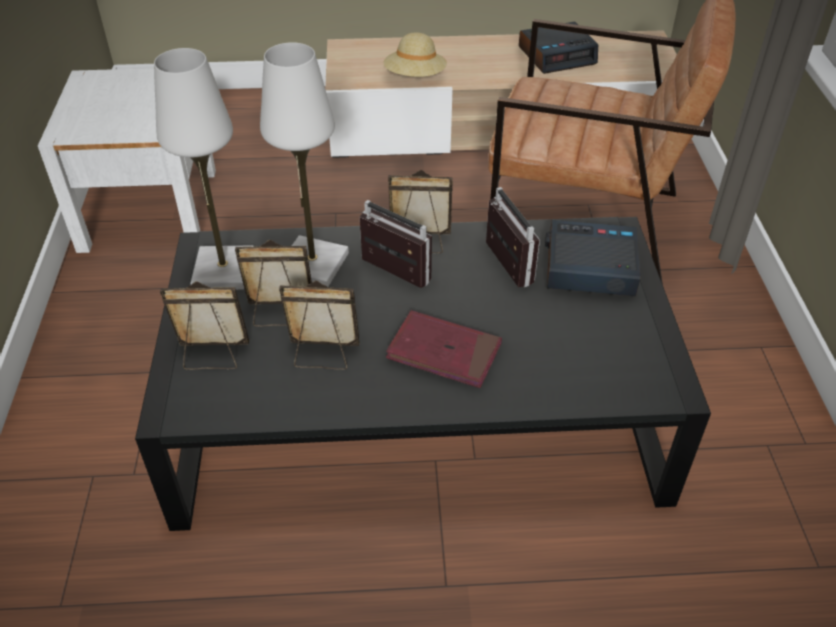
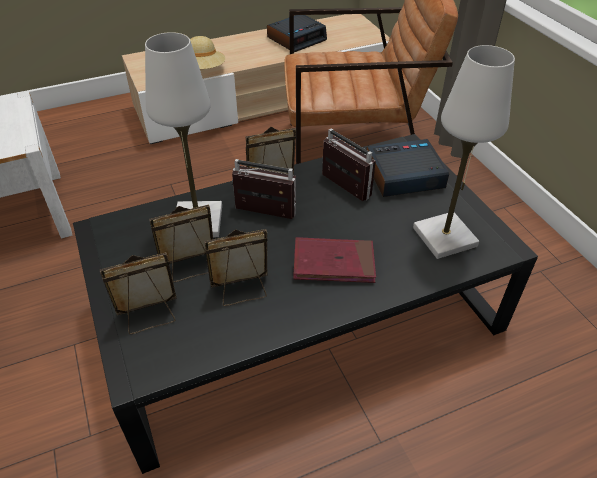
camera: 20 degrees left, 0 degrees up
(224, 271) = (126, 244): white table lamp -> white table lamp (445, 237)

